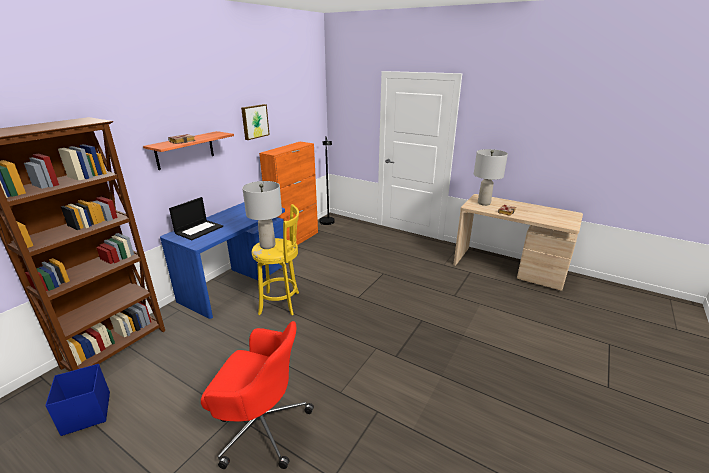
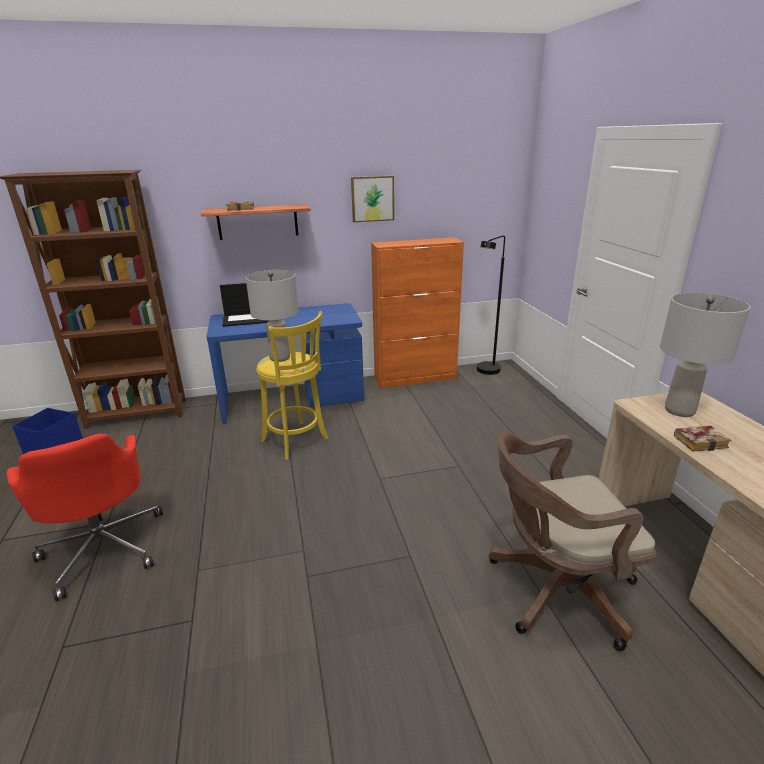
camera: 45 degrees right, 0 degrees up
(482, 300) = (554, 590): none -> brown office chair

